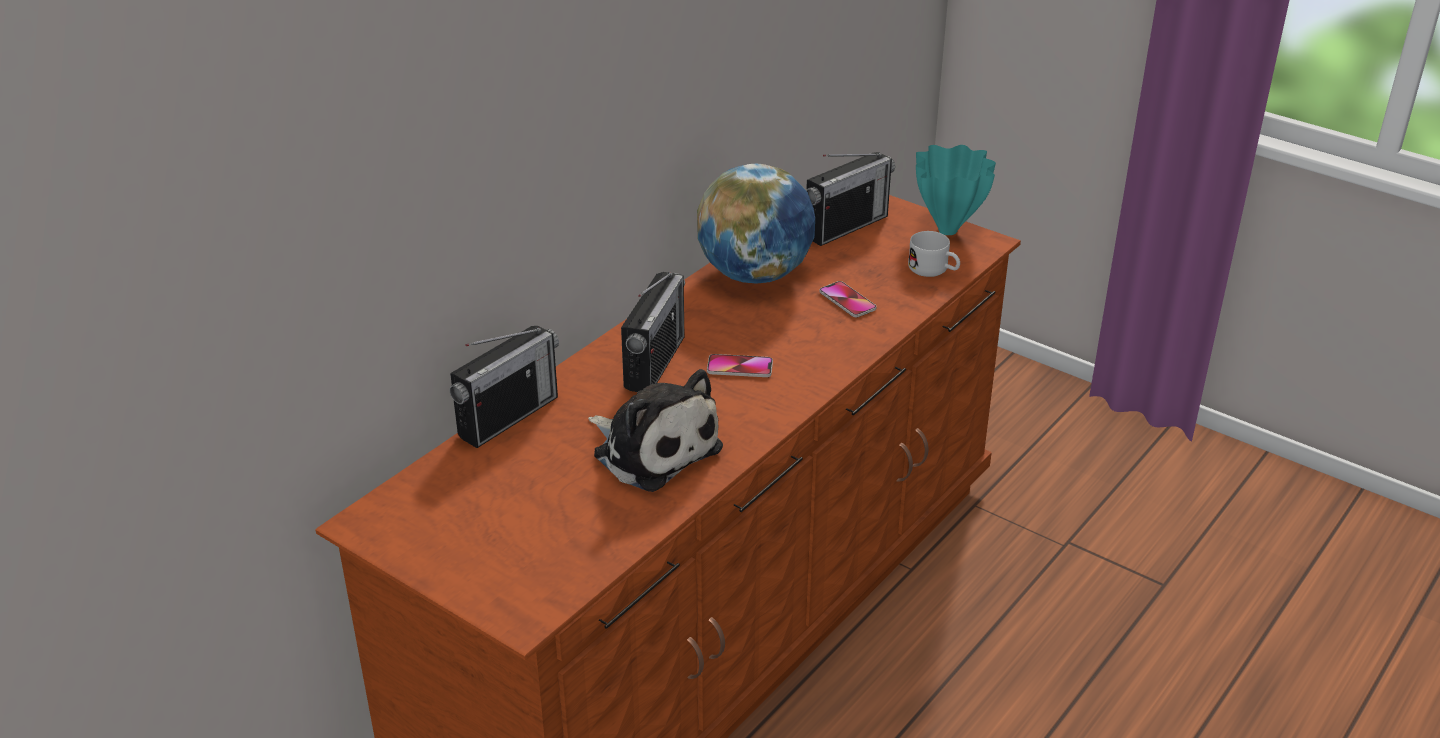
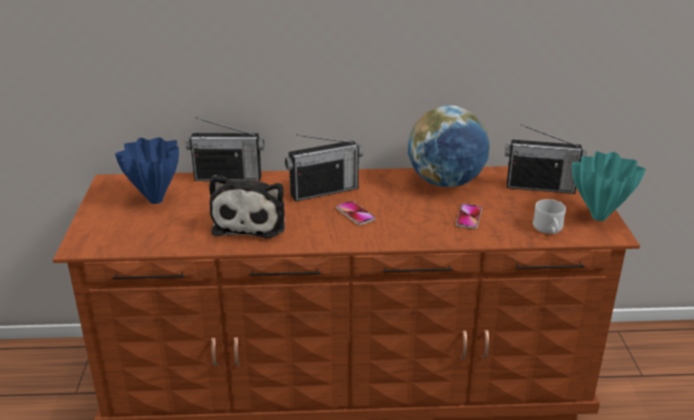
camera: 50 degrees right, 5 degrees down
(482, 502) = (155, 200): none -> blue vase

